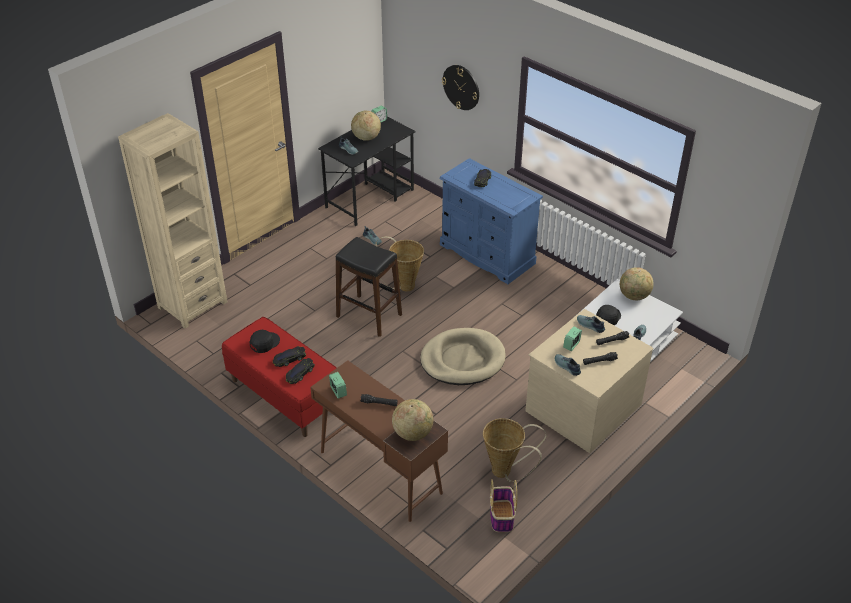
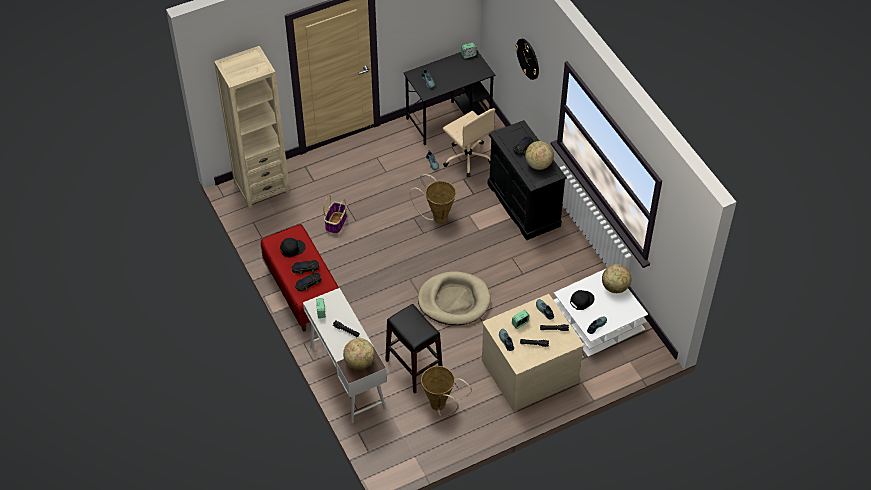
camera: 20 degrees right, 10 degrees up
(366, 138) = (449, 72): globe -> globe (538, 164)
(369, 315) = (397, 238): black stool -> black stool (414, 368)
(380, 472) = (347, 377): brown desk -> white desk
(406, 227) = (467, 158): none -> beige office chair
(487, 254) = (523, 205): blue dresser -> black dresser
(501, 516) = (420, 440): basket -> basket (336, 222)

